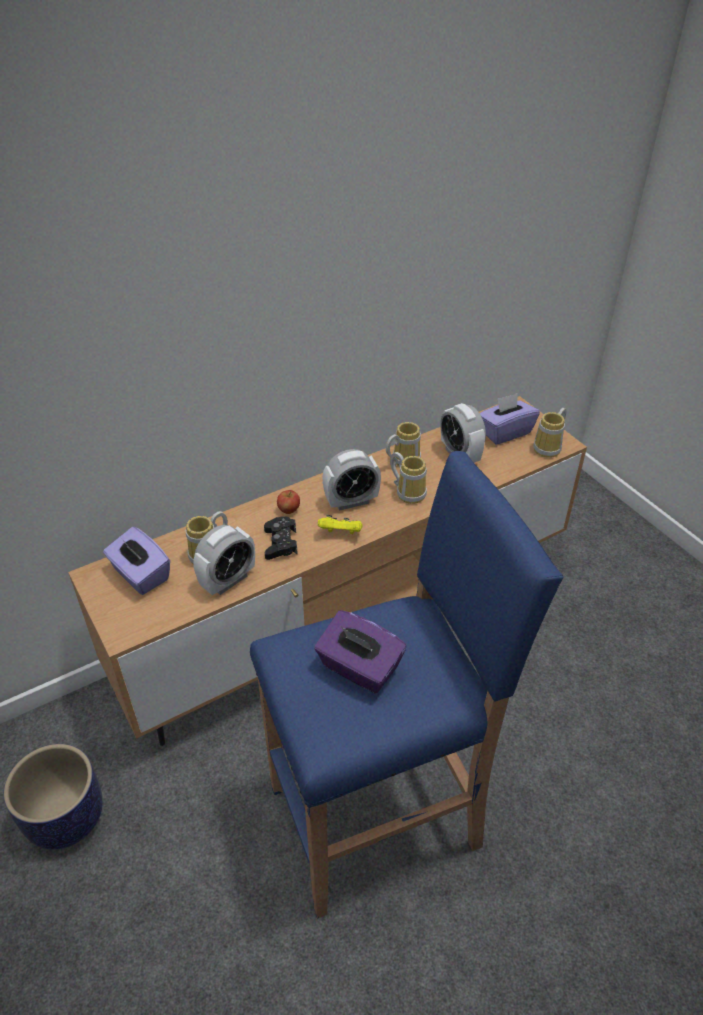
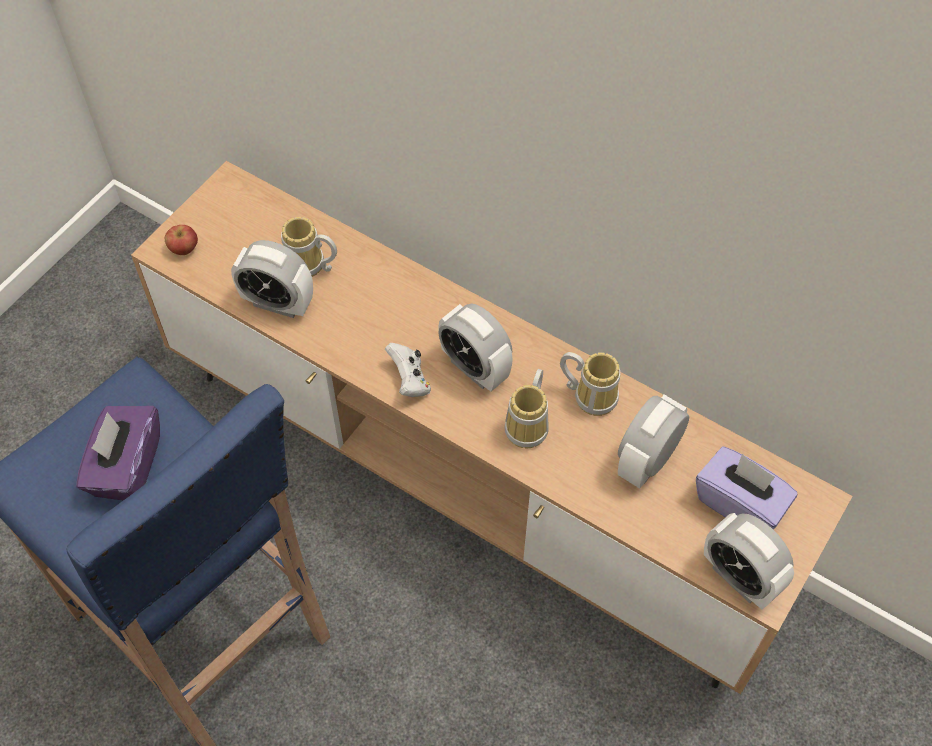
camera: 65 degrees right, 15 degrees up
(65, 818) = (98, 344): planter -> none
(140, 575) = (249, 222): purple tissue box -> none
(280, 543) = (362, 326): black game controller -> none
(288, 510) = (423, 309): apple -> apple (184, 249)
(341, 533) = (409, 380): yellow game controller -> white game controller
(550, 448) = (739, 577): mug -> alarm clock

